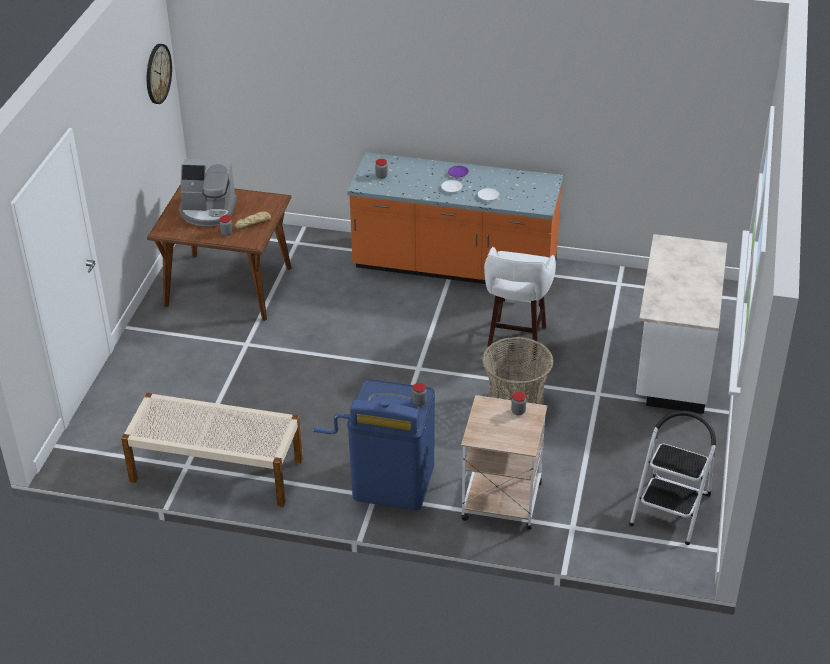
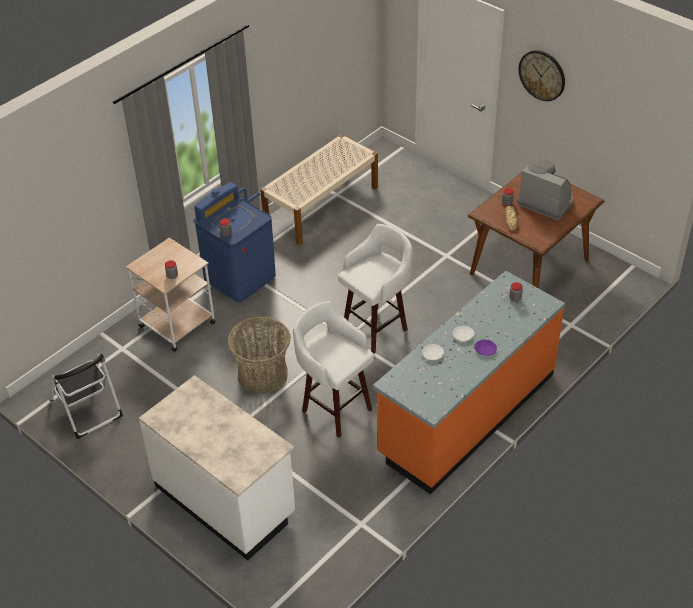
camera: 120 degrees right, 5 degrees up
(158, 73) = (649, 118): wall clock -> wall clock (542, 75)
(208, 211) = (546, 201): coffee machine -> coffee machine turned 90 degrees clockwise
(392, 353) = (377, 329): none -> white stool

